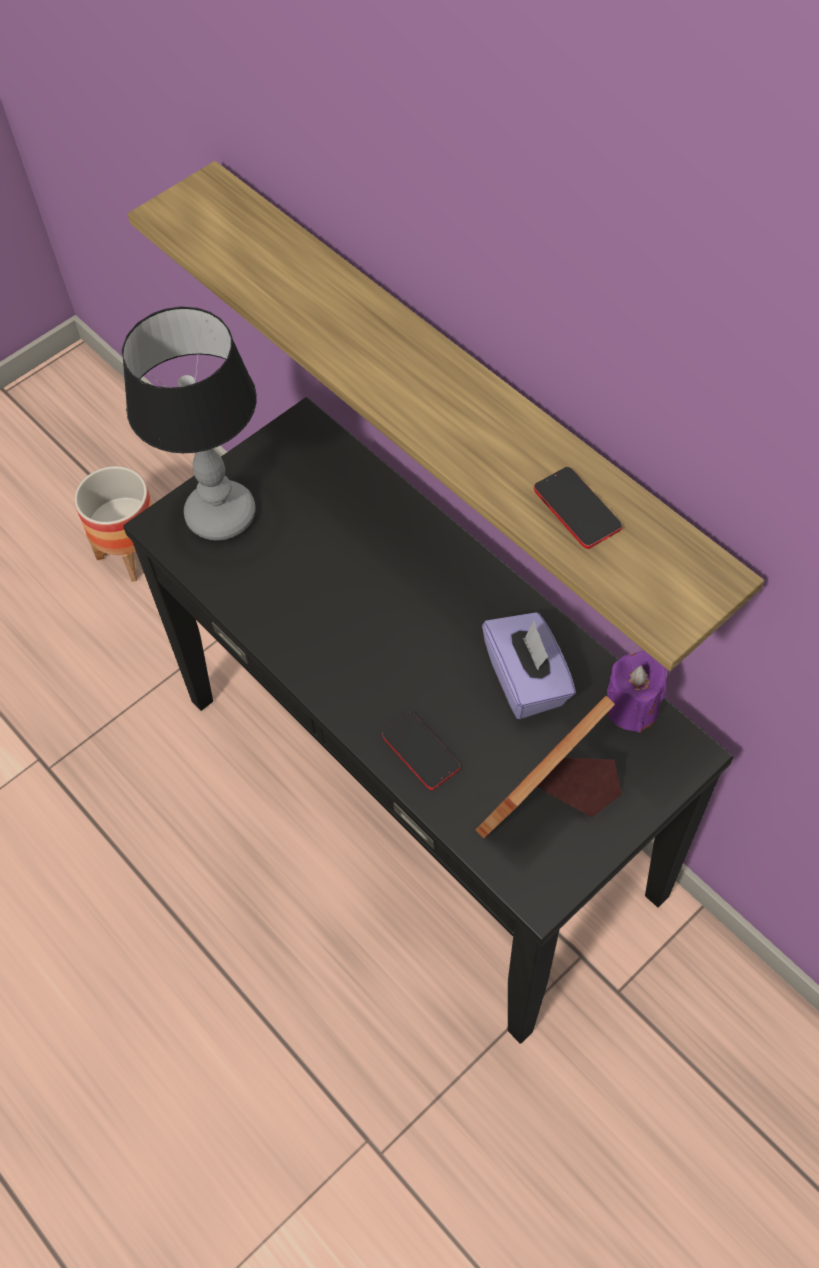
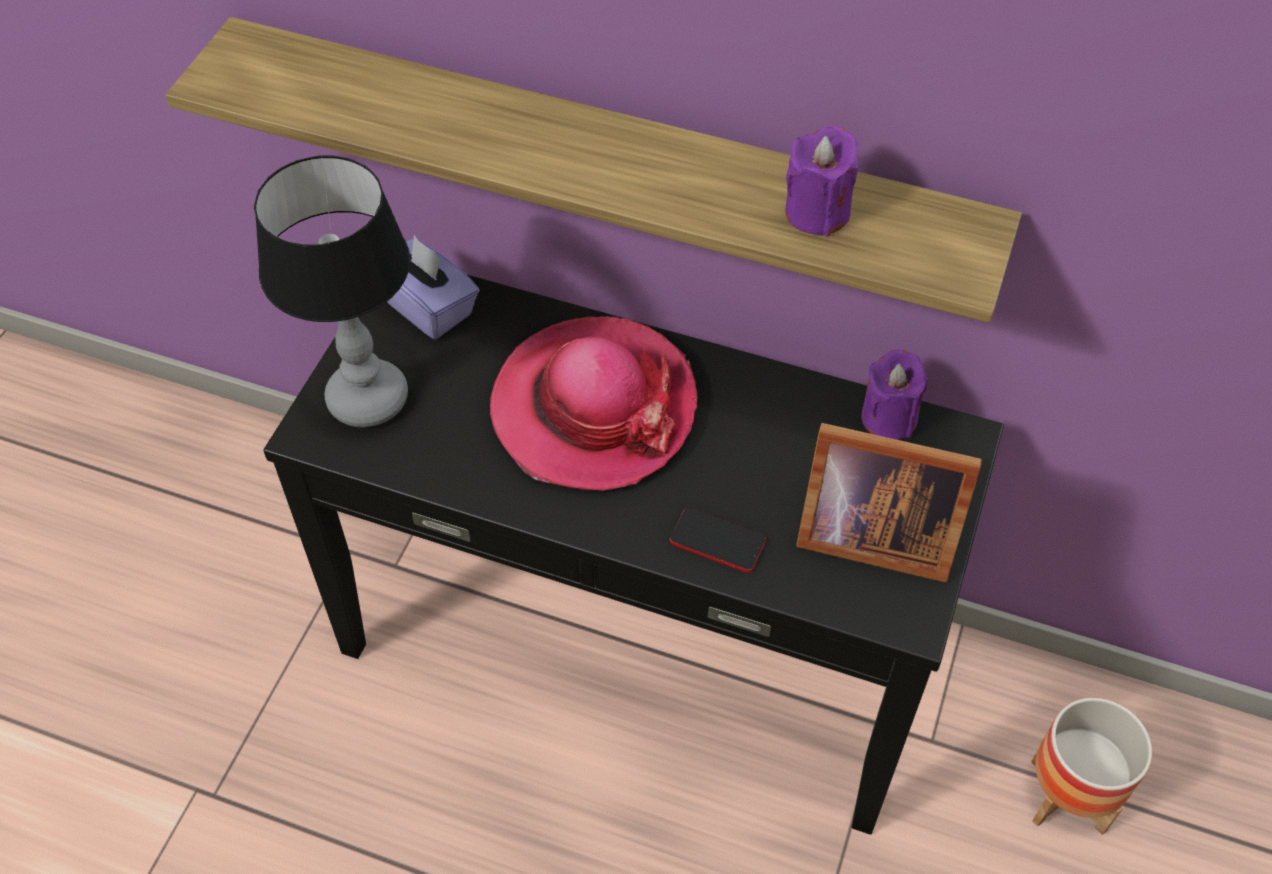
camera: 30 degrees left, 5 degrees down
(132, 552) = (187, 528): planter -> planter (1068, 796)
(389, 594) = (593, 407): none -> hat
(526, 680) = (777, 433): purple tissue box -> purple tissue box (428, 306)
(552, 801) = (870, 533): picture frame -> picture frame turned 90 degrees counterclockwise
(577, 509) = (817, 212): phone -> purple candle

